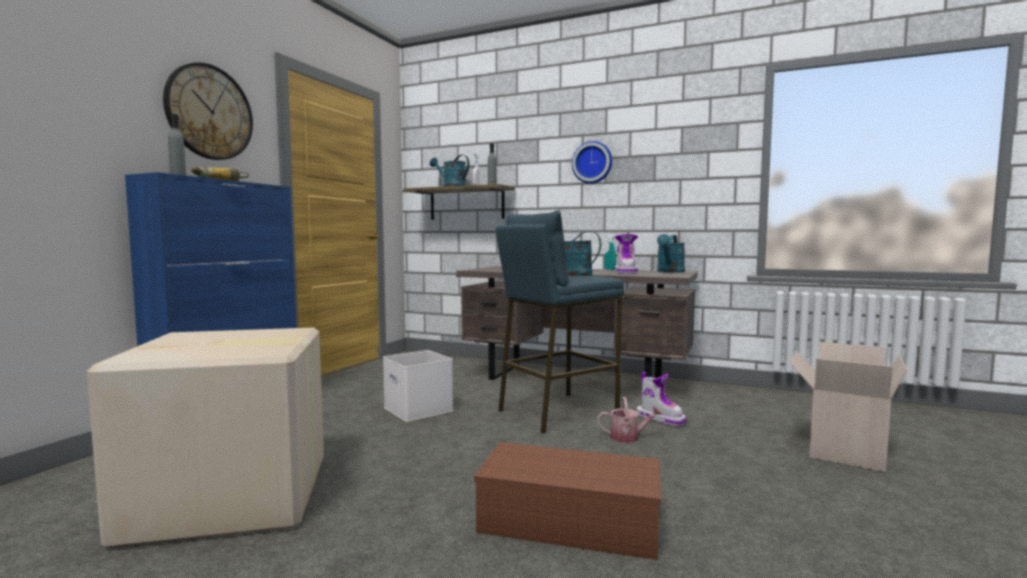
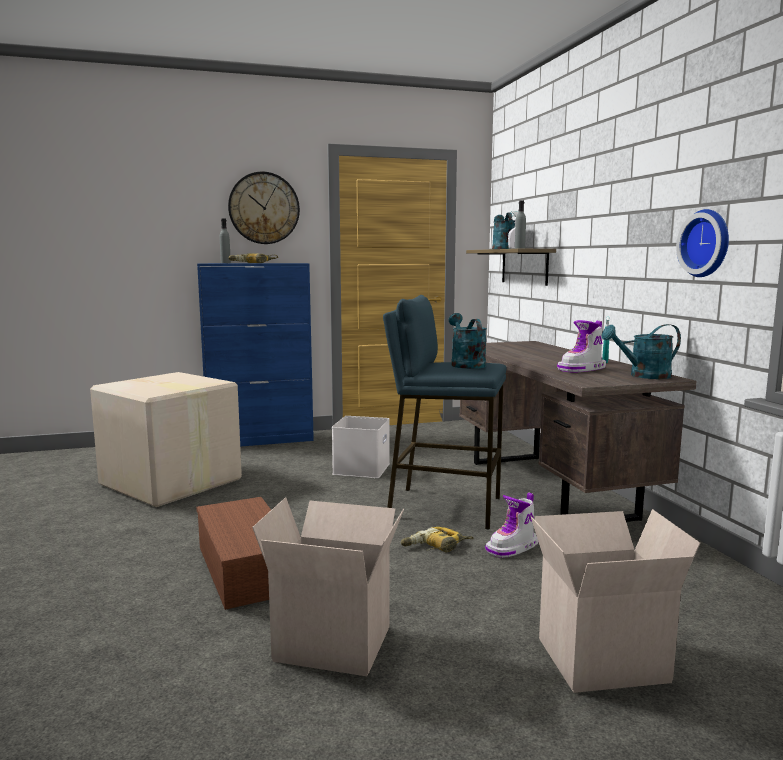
camera: 50 degrees right, 5 degrees up
(592, 163) = (615, 219): wall clock -> wall clock (707, 243)
(628, 437) = (436, 547): watering can -> power drill
(660, 418) = (513, 548): boot -> boot turned 45 degrees clockwise
(770, 524) = (336, 642): none -> cardboard box

